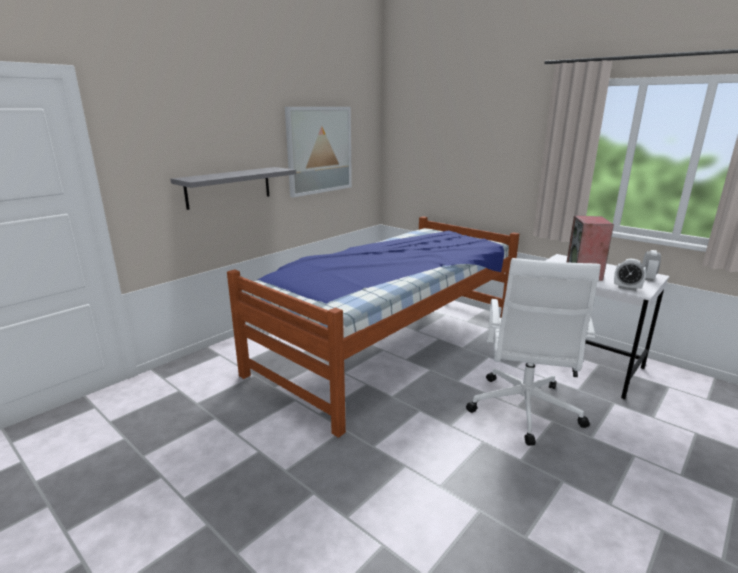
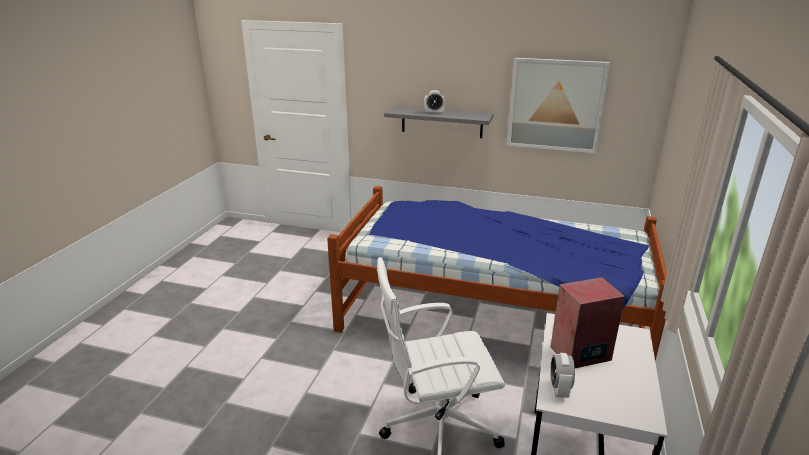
camera: 65 degrees right, 5 degrees up
(647, 278) = (627, 410): alarm clock -> alarm clock (434, 113)

